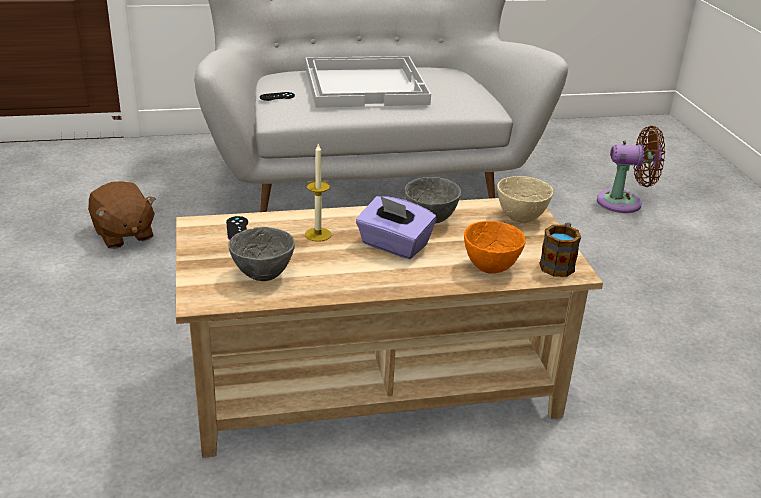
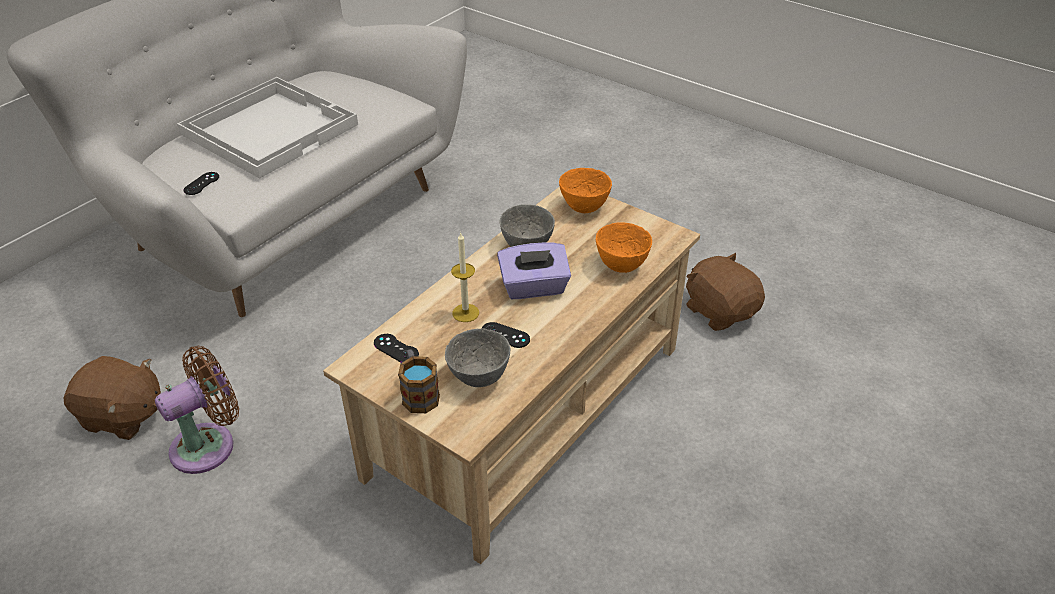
camera: 40 degrees left, 10 degrees up
(323, 261) = (505, 335): none -> black game controller
(520, 218) = (583, 208): beige bowl -> orange bowl
(558, 263) = (657, 234): mug -> mug (418, 393)
(624, 203) = (522, 137): brown fan -> brown fan (209, 445)
(651, 415) = (720, 311): none -> brown plush toy

